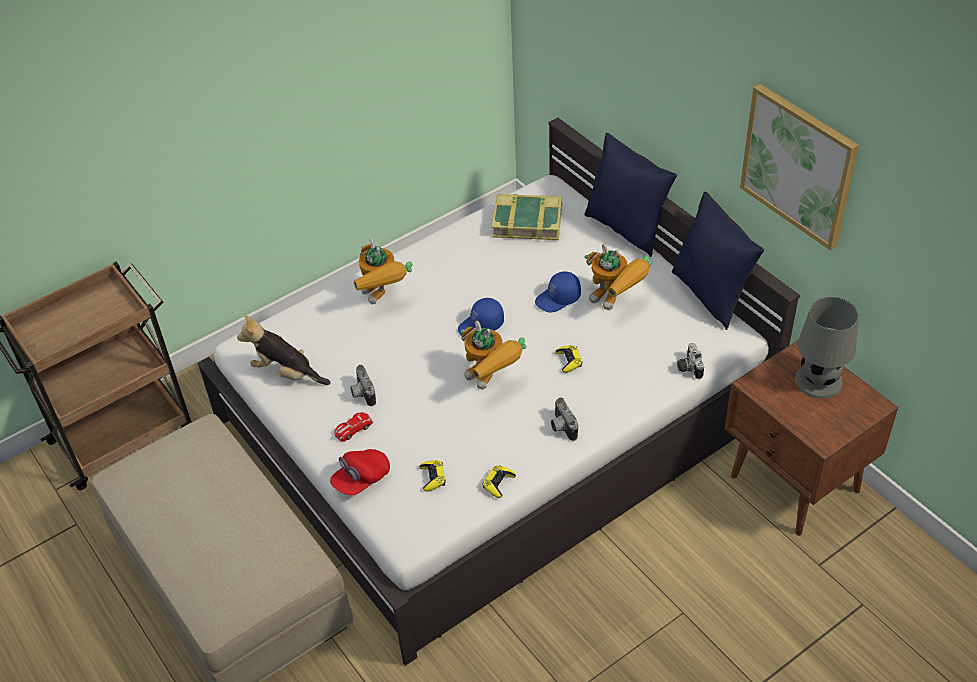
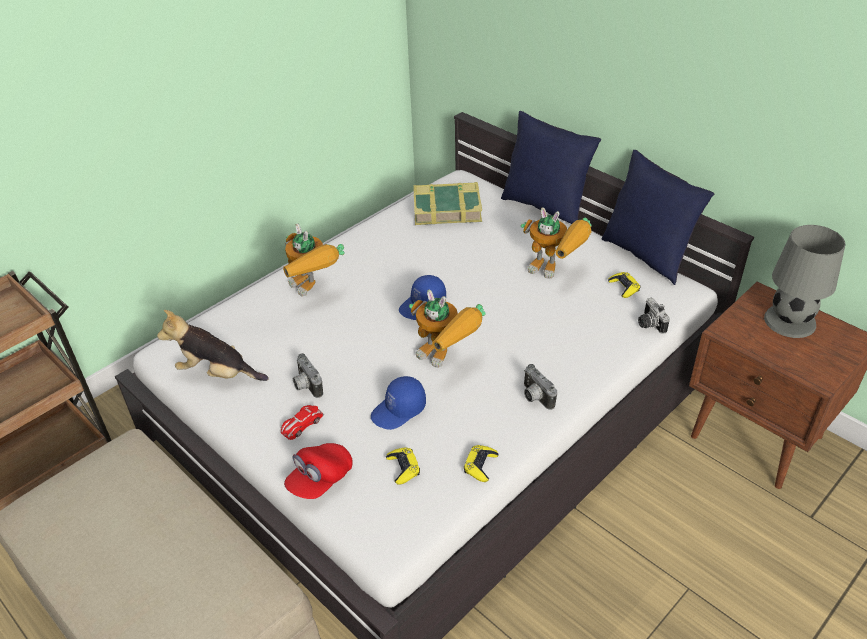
camera: 10 degrees left, 5 degrees down
(558, 299) = (496, 273): blue cap -> blue cap (399, 411)
(569, 361) = (523, 330): yellow game controller -> yellow game controller (624, 287)
(798, 165) = (757, 89): picture -> none

